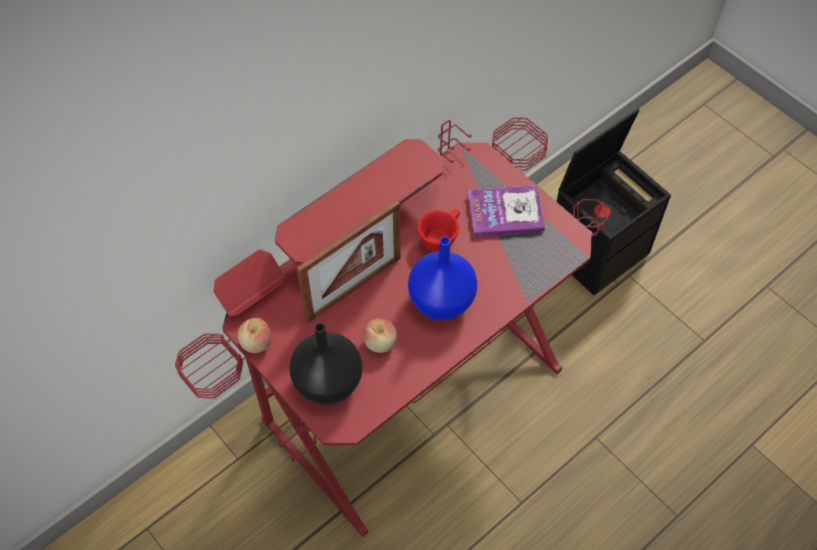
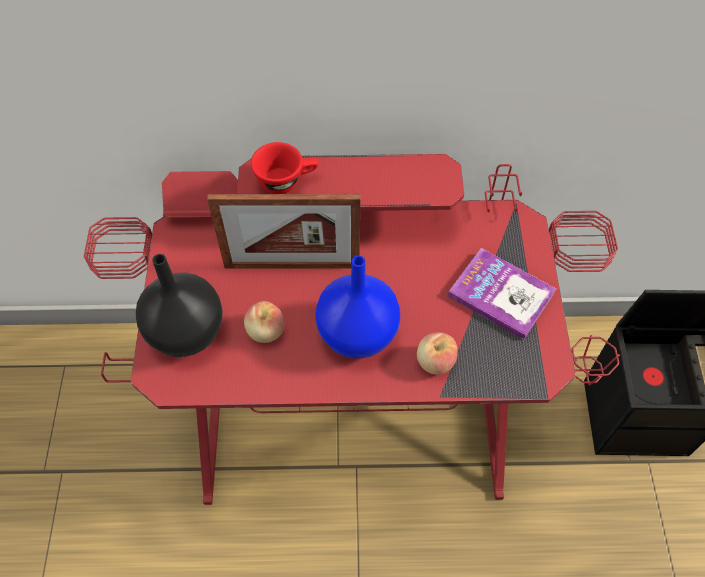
camera: 40 degrees right, 0 degrees up
(256, 343) = (166, 254): apple -> apple (435, 362)
(440, 237) = (415, 274): red cup -> red cup (286, 180)

